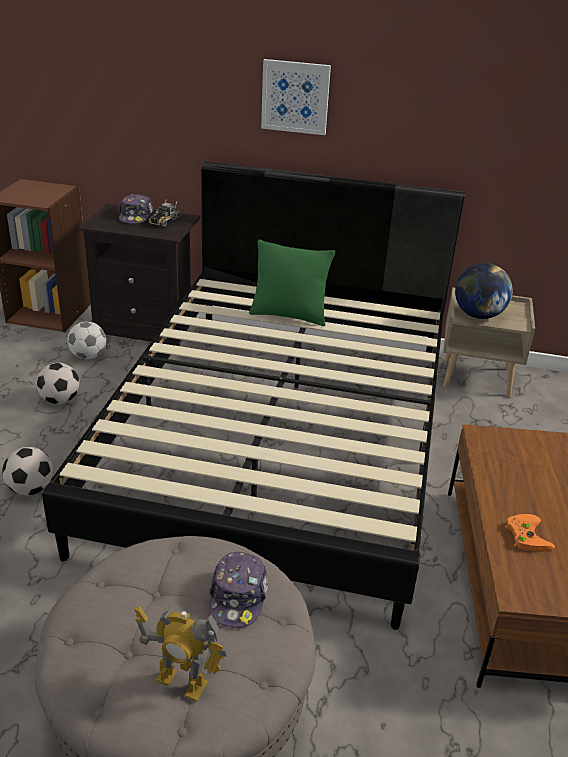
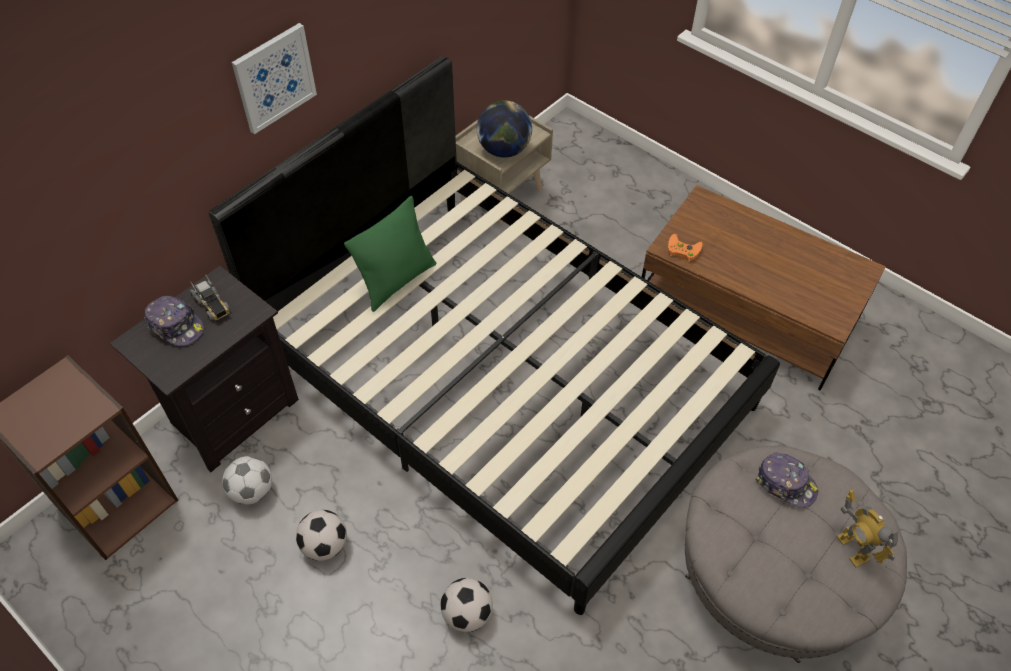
camera: 60 degrees left, 20 degrees up
(181, 682) = (852, 548): toy robot -> toy robot turned 105 degrees clockwise
(525, 535) = (783, 287): orange game controller -> orange game controller (682, 250)

